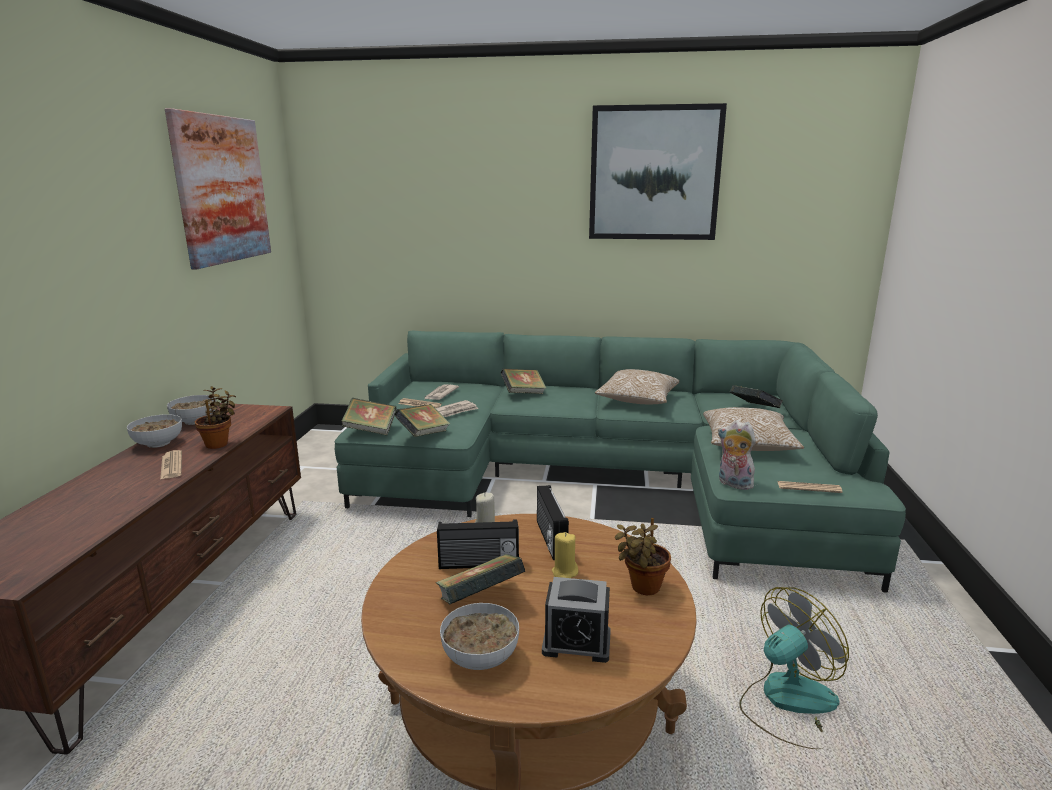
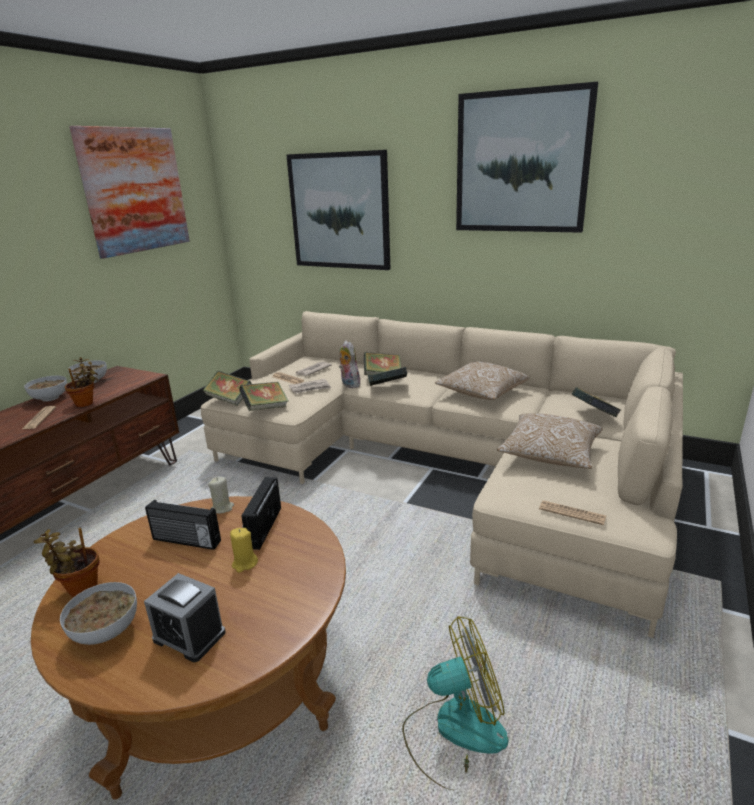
camera: 20 degrees right, 5 degrees up
(453, 220) = (339, 211): none -> picture
(480, 600) = (155, 576): book -> book (387, 388)
(607, 479) = (446, 465): green sofa -> beige sofa
(642, 588) = (295, 593): potted plant -> potted plant (79, 588)
(733, 484) = (497, 496): plush toy -> plush toy (349, 384)

